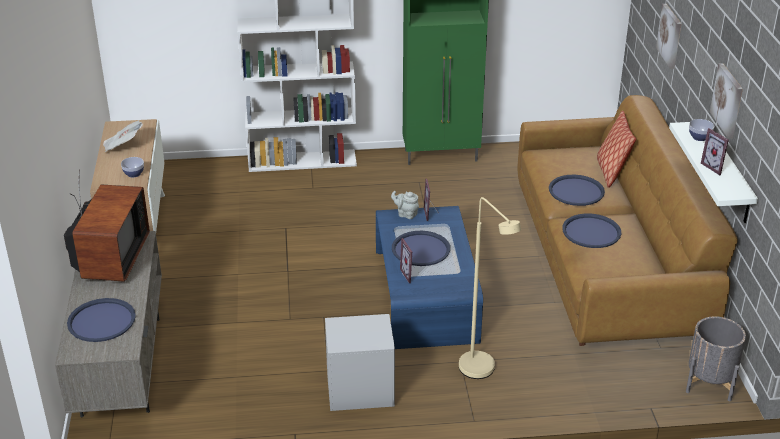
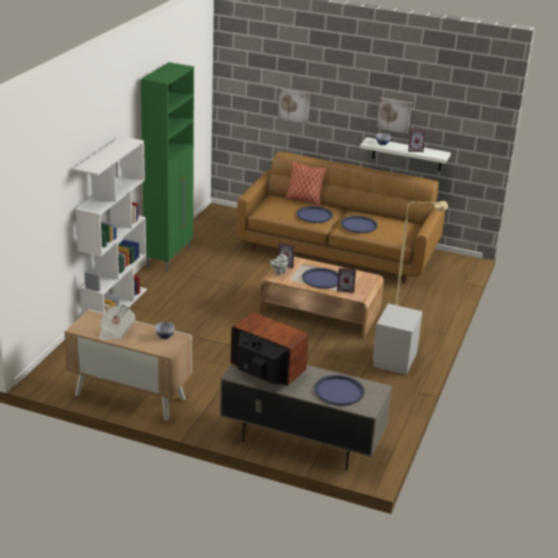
camera: 65 degrees left, 5 degrees down
(425, 295) = (320, 312): blue coffee table -> brown coffee table
(709, 382) = (459, 262): grey planter -> none

